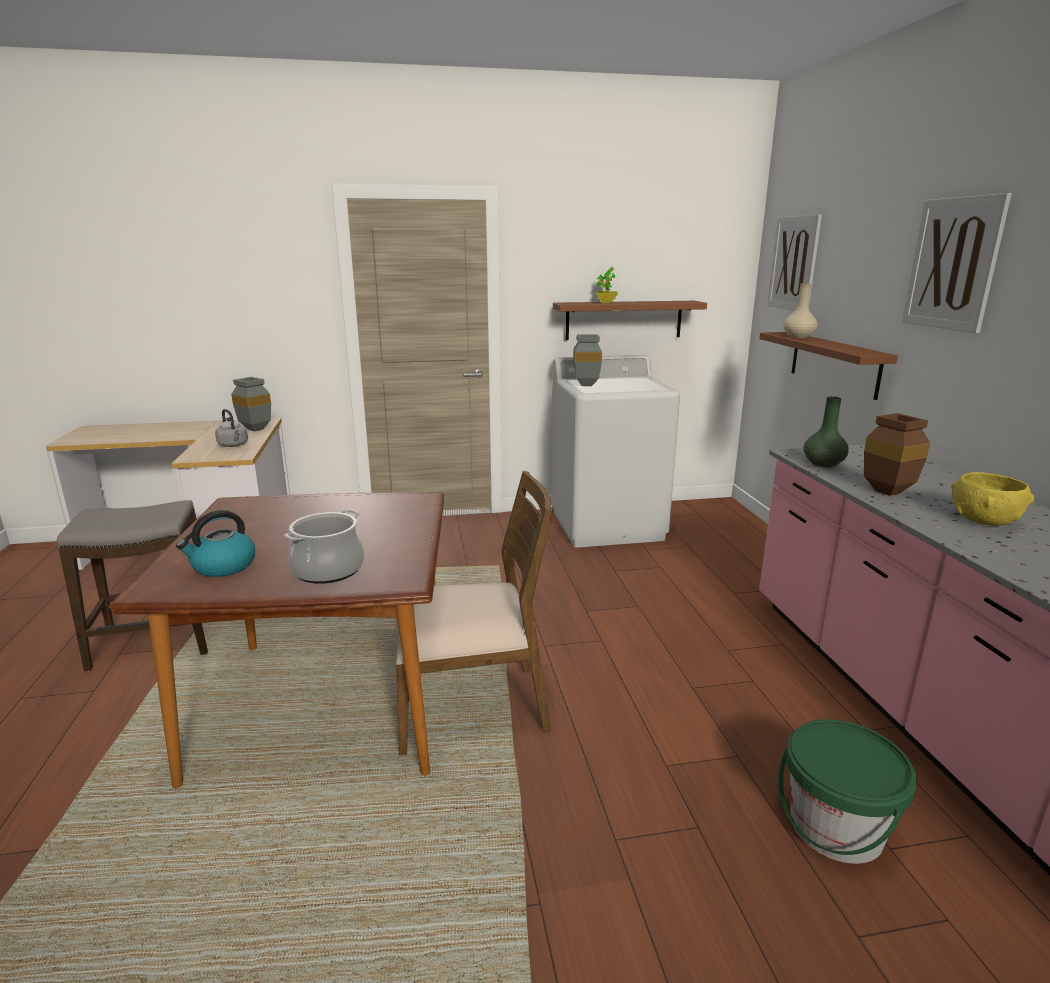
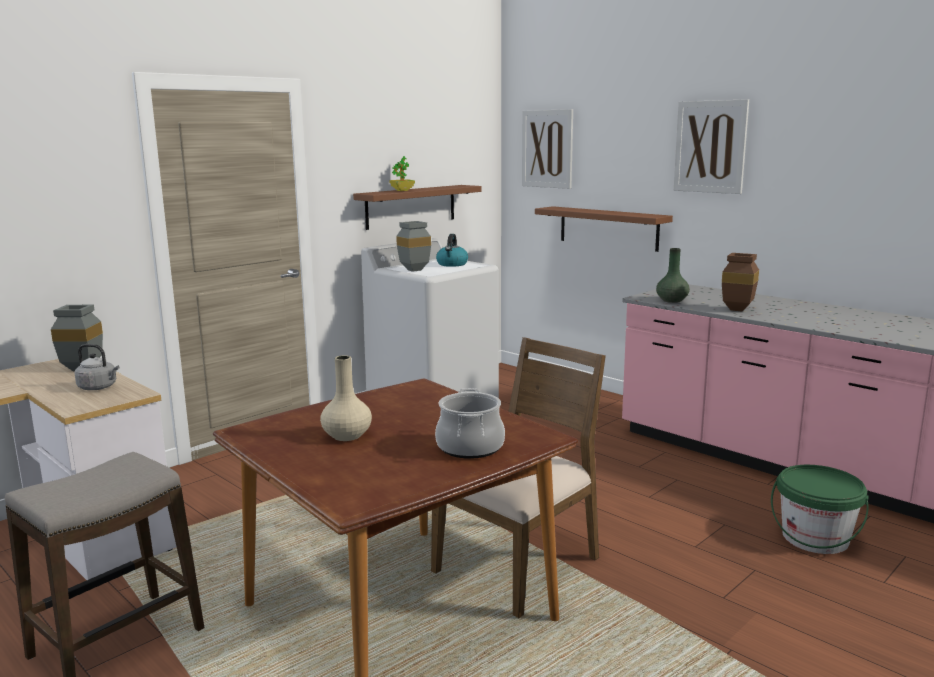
camera: 35 degrees left, 5 degrees down
(223, 566) = (374, 471): kettle -> kettle (452, 264)
(798, 337) = (573, 209): beige vase -> beige vase (347, 436)
(984, 520) = (808, 314): yellow bowl -> none

